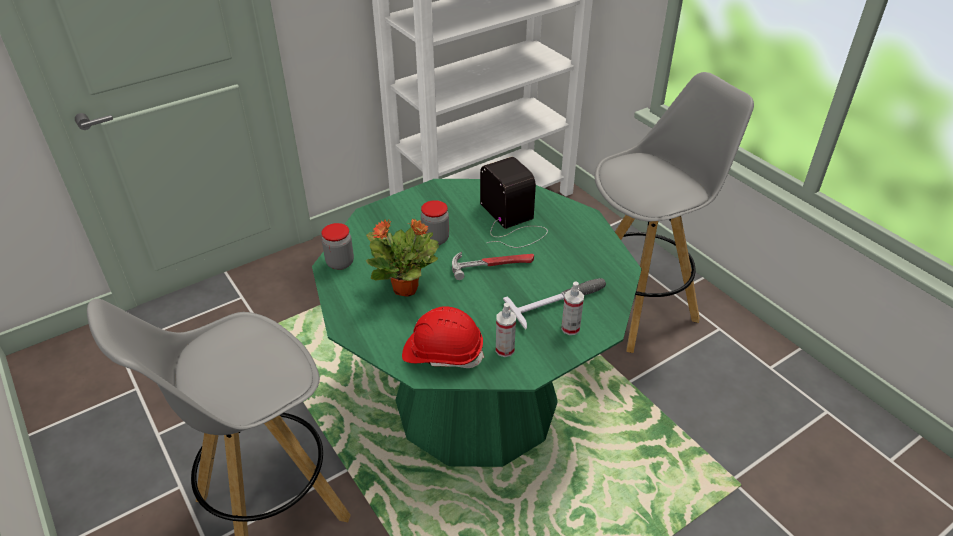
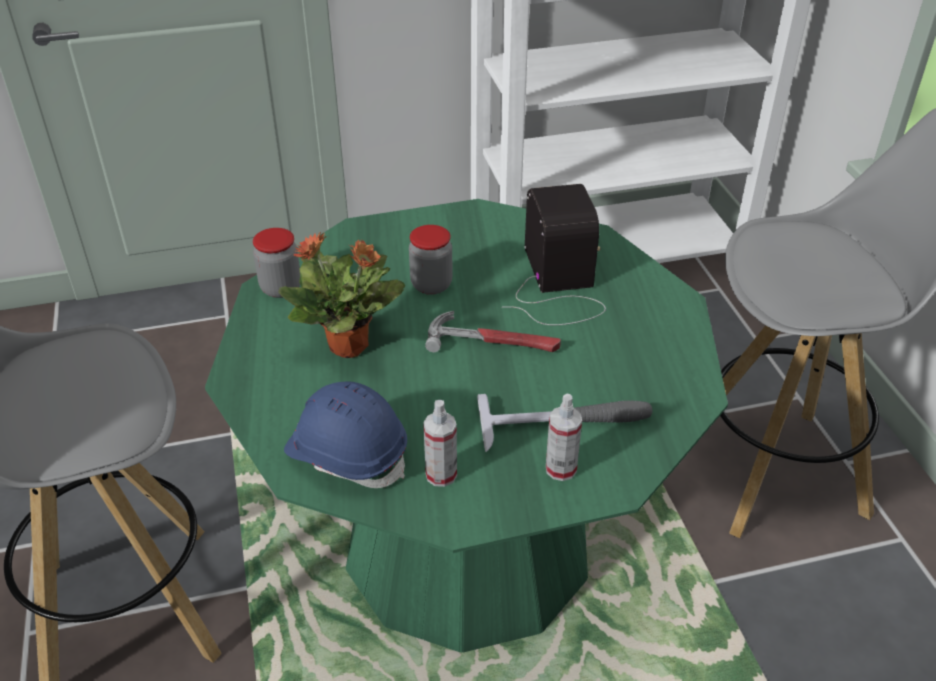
camera: 20 degrees right, 0 degrees up
(443, 353) = (347, 454): red hard hat -> blue hard hat

